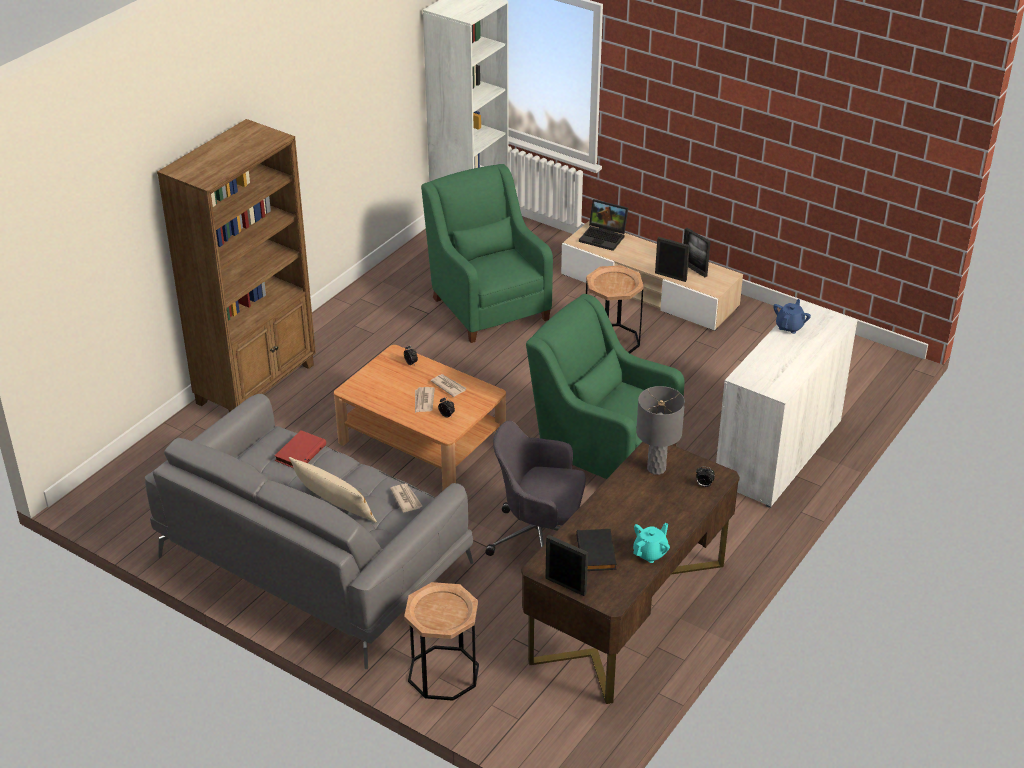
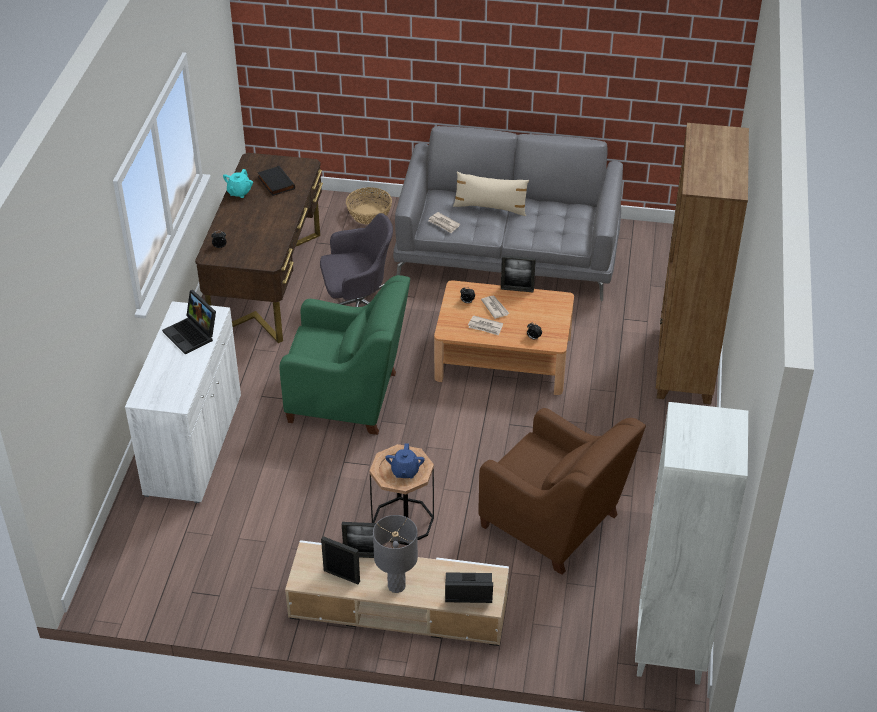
camera: 155 degrees right, 5 degrees up
(299, 452) = (548, 233): red book -> none
(443, 673) = (369, 214): brown side table -> basket
(488, 305) = (555, 524): green armchair -> brown armchair
(565, 586) = (285, 160): picture frame -> picture frame (517, 289)
(656, 468) = (260, 248): grey table lamp -> grey table lamp (396, 586)
(773, 363) = (192, 335): none -> laptop
(789, 326) = (188, 378): blue teapot -> blue teapot (405, 471)

